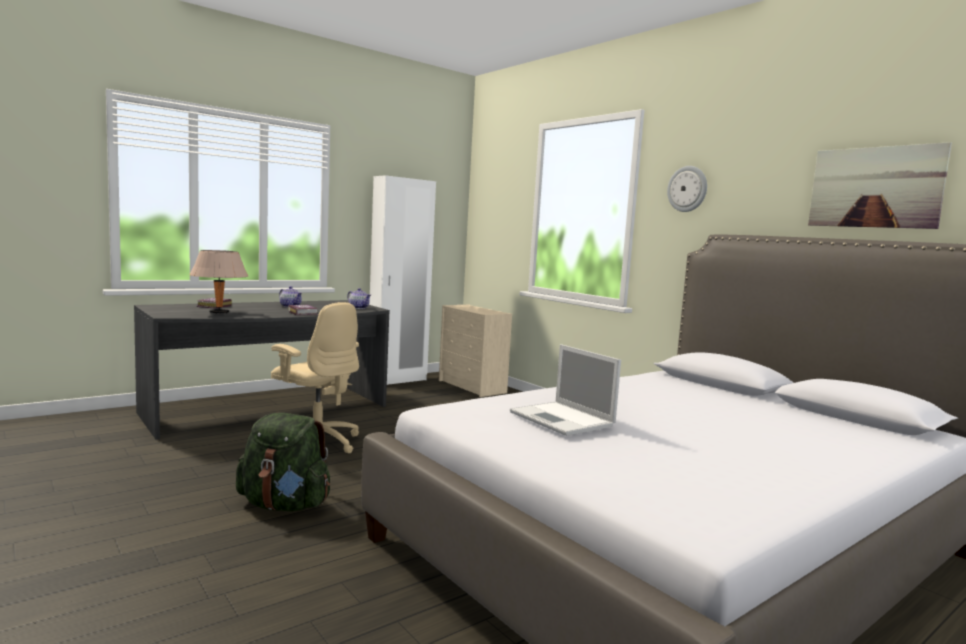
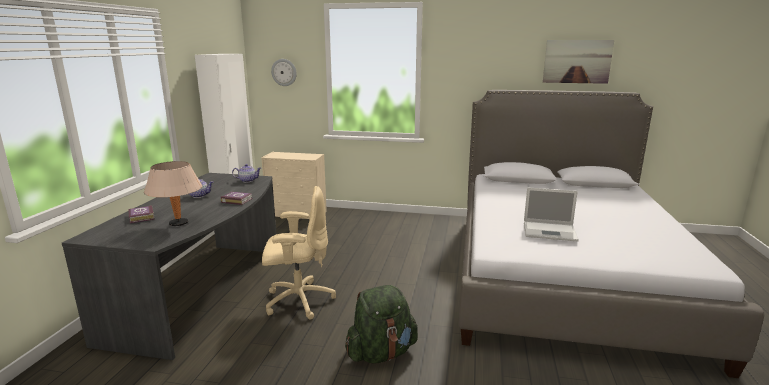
camera: 40 degrees left, 10 degrees up
(687, 189) = (462, 59): wall clock -> wall clock (284, 72)

